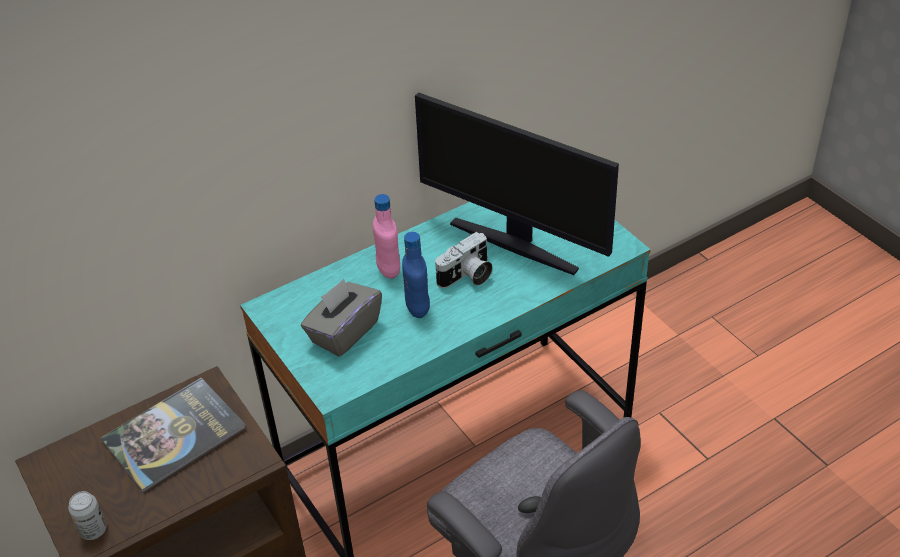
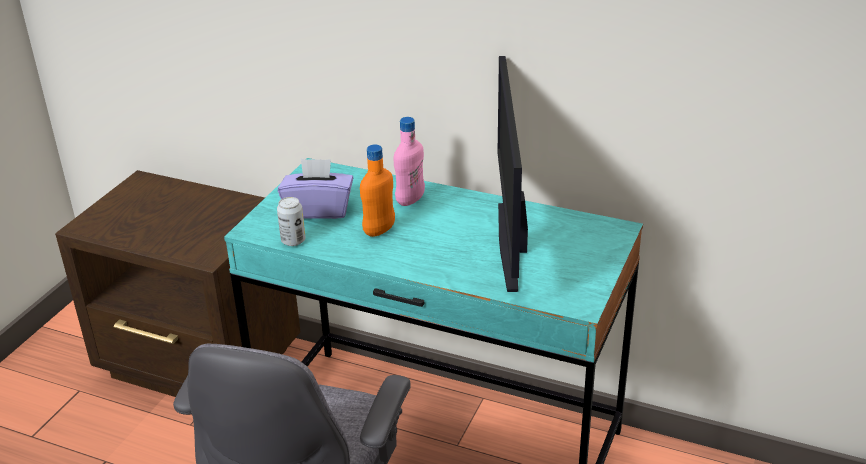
camera: 55 degrees right, 10 degrees down
(93, 530) = (98, 223): can -> can (293, 241)
(174, 435) = (203, 214): book -> none
(344, 332) = (319, 209): grey tissue box -> purple tissue box
(418, 308) = (379, 230): blue bottle -> orange bottle
(467, 276) = (443, 238): camera -> none

